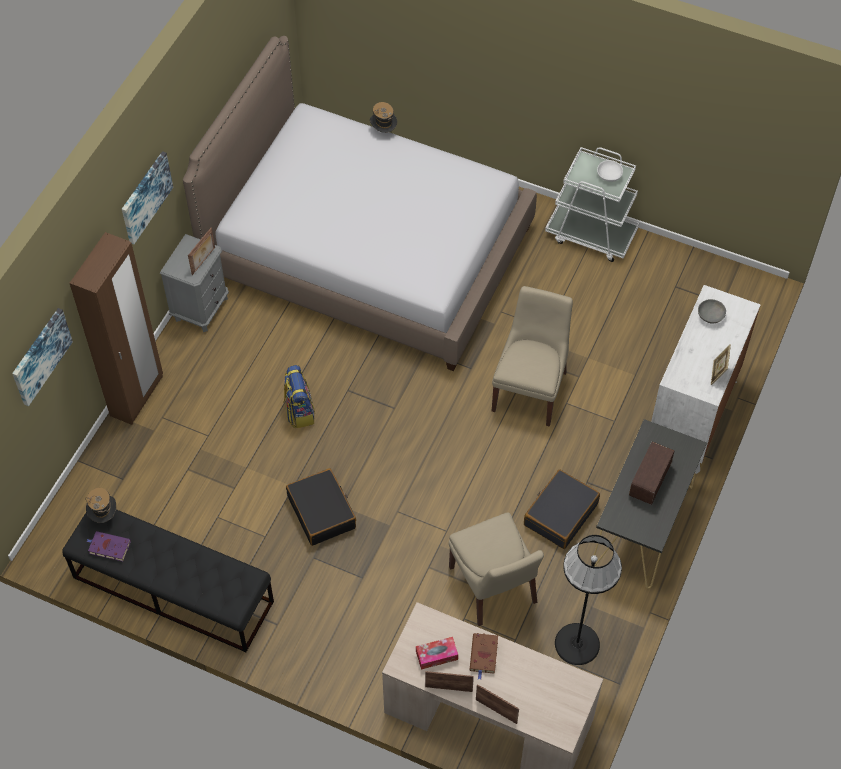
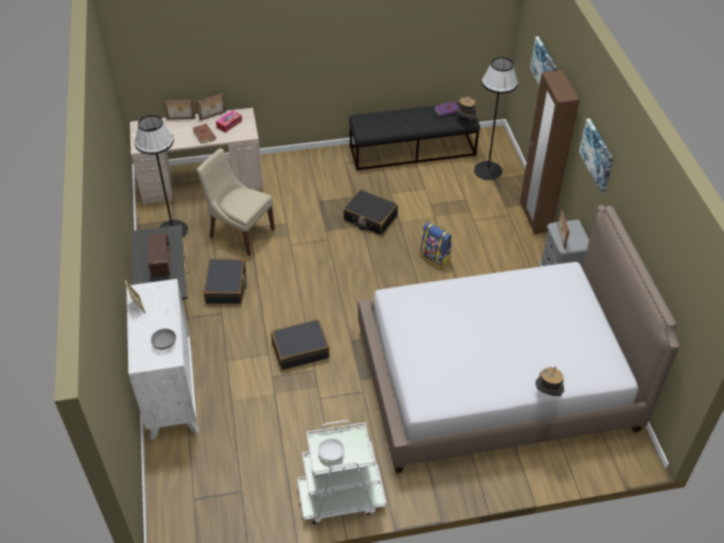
camera: 145 degrees right, 10 degrees down
(115, 496) = (488, 170): none -> black floor lamp
(530, 389) = (300, 349): beige chair -> black suitcase

